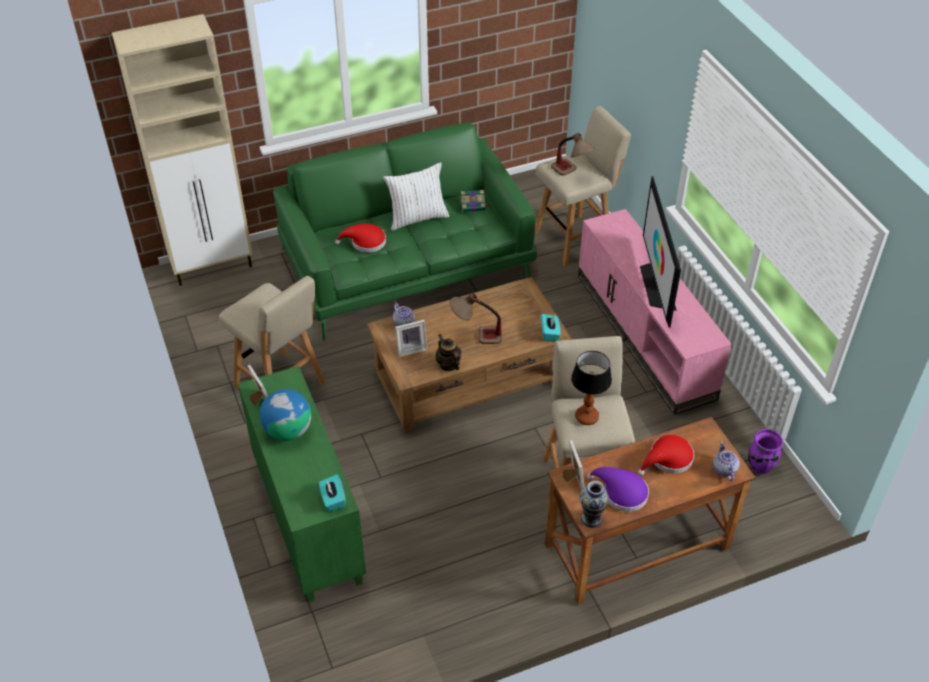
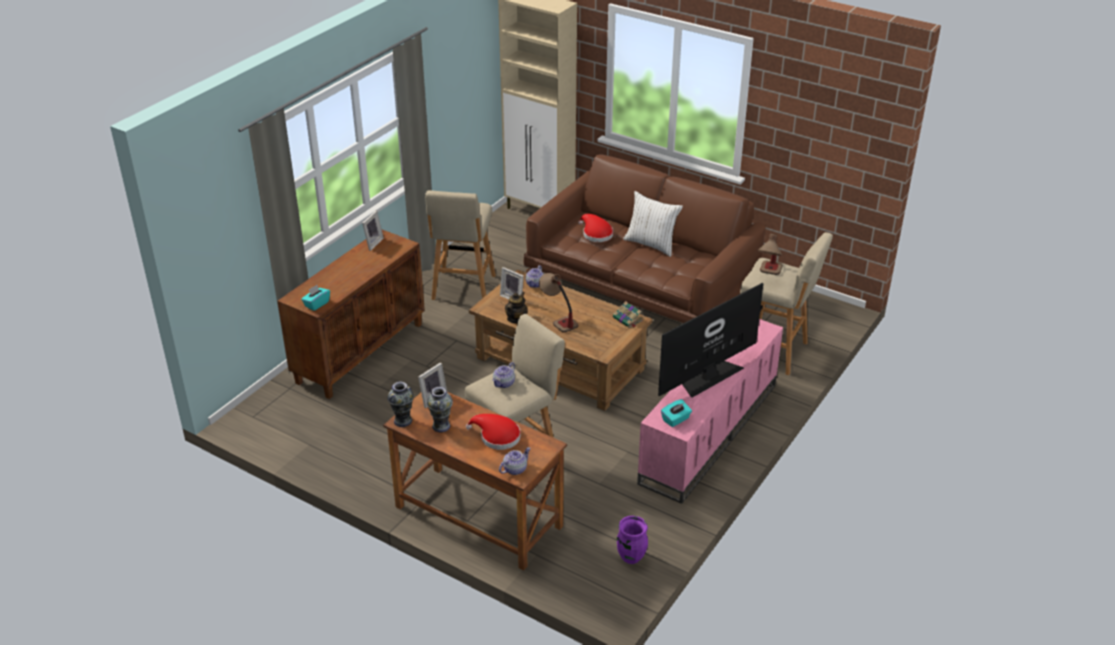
camera: 55 degrees right, 10 degrees down
(288, 430) = (358, 263): globe -> none
(307, 520) = (360, 352): green cabinet -> brown cabinet
(407, 264) = (642, 286): green sofa -> brown sofa
(473, 205) = (696, 261): book -> book (628, 319)
(550, 333) = (600, 351): turquoise tissue box -> turquoise tissue box (676, 420)
(587, 416) = (504, 383): table lamp -> teapot
(621, 493) = (441, 426): purple hat -> vase

